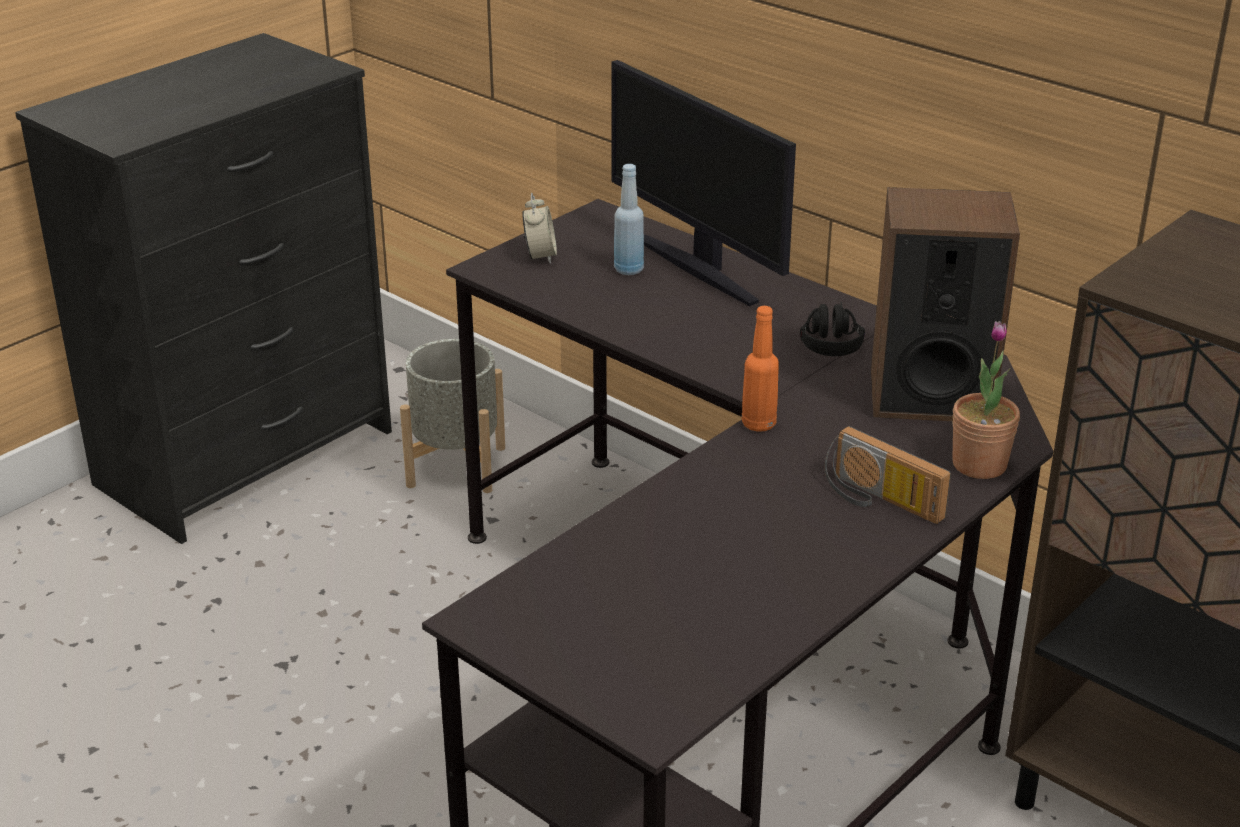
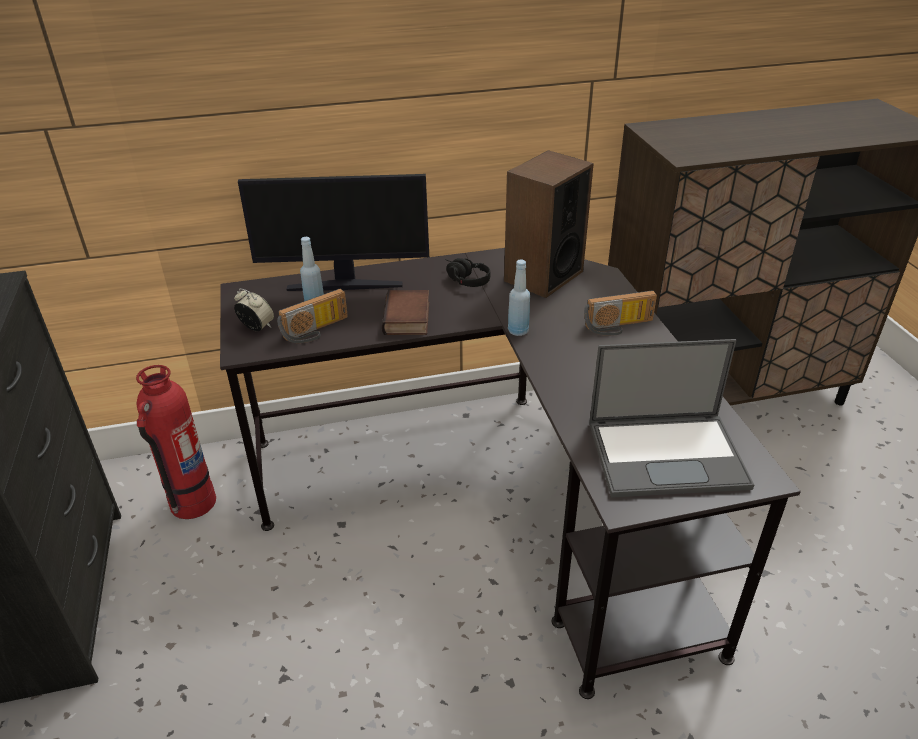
camera: 55 degrees left, 5 degrees up
(455, 466) = (191, 503): grey planter -> fire extinguisher
(579, 293) = (316, 331): none -> radio
(617, 628) = (668, 454): none -> laptop
(682, 338) = (408, 319): none -> book
(758, 424) = (518, 331): orange bottle -> blue bottle
(979, 465) = (613, 289): potted plant -> none

